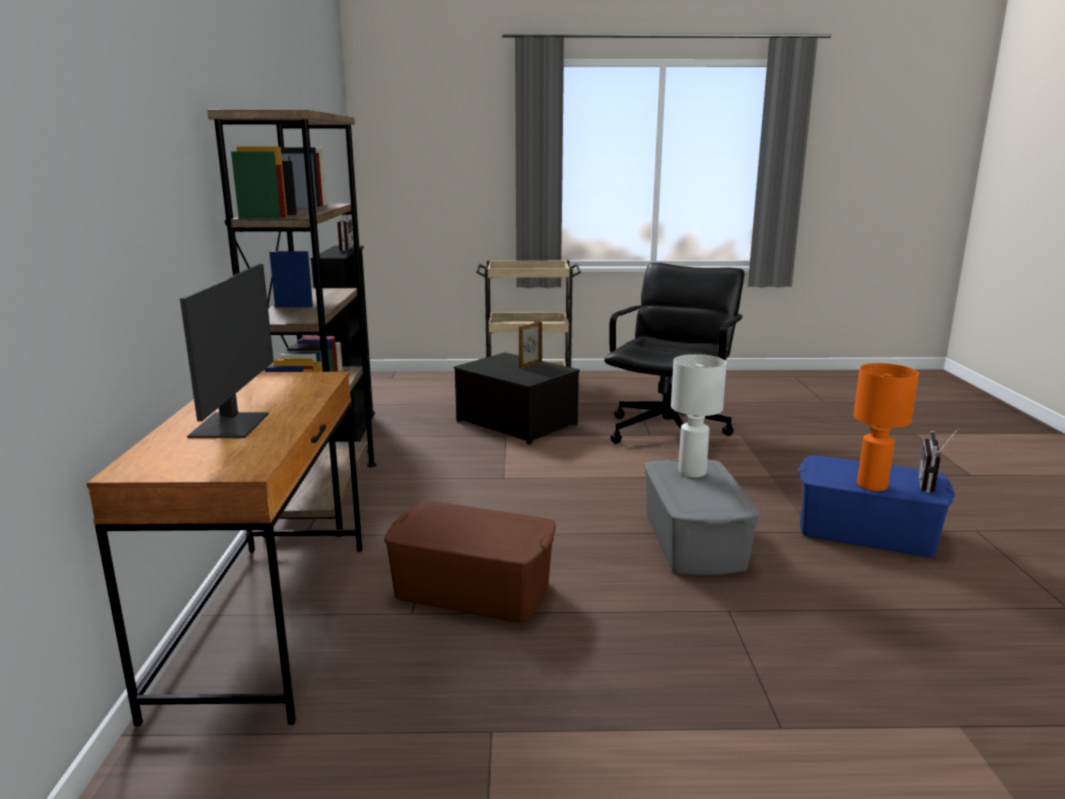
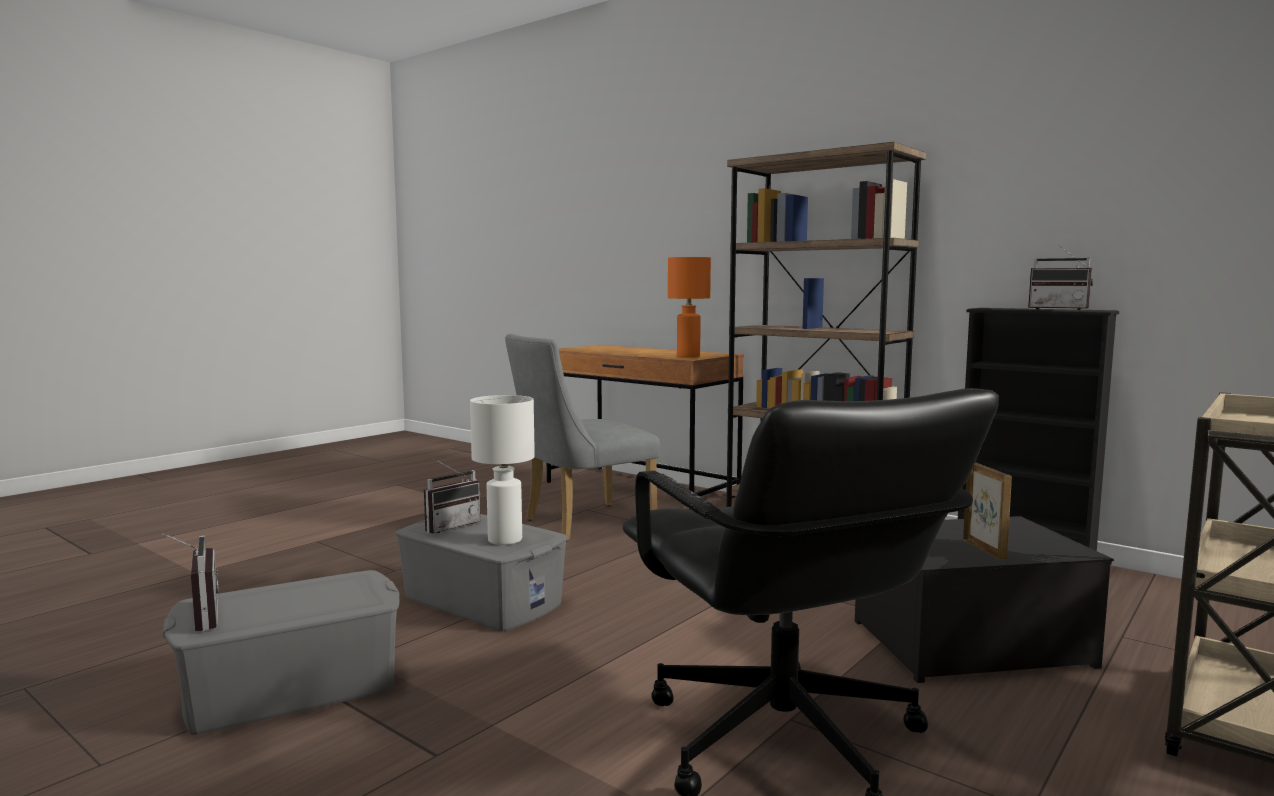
camera: 130 degrees right, 10 degrees down
(232, 425) = (628, 350): monitor -> none
(473, 590) = (580, 524): brown storage box -> grey chair
(711, 501) = (450, 526): none -> radio
(866, 531) = (291, 688): blue storage box -> grey storage box
(871, 485) = (288, 589): orange table lamp -> orange table lamp (689, 356)

